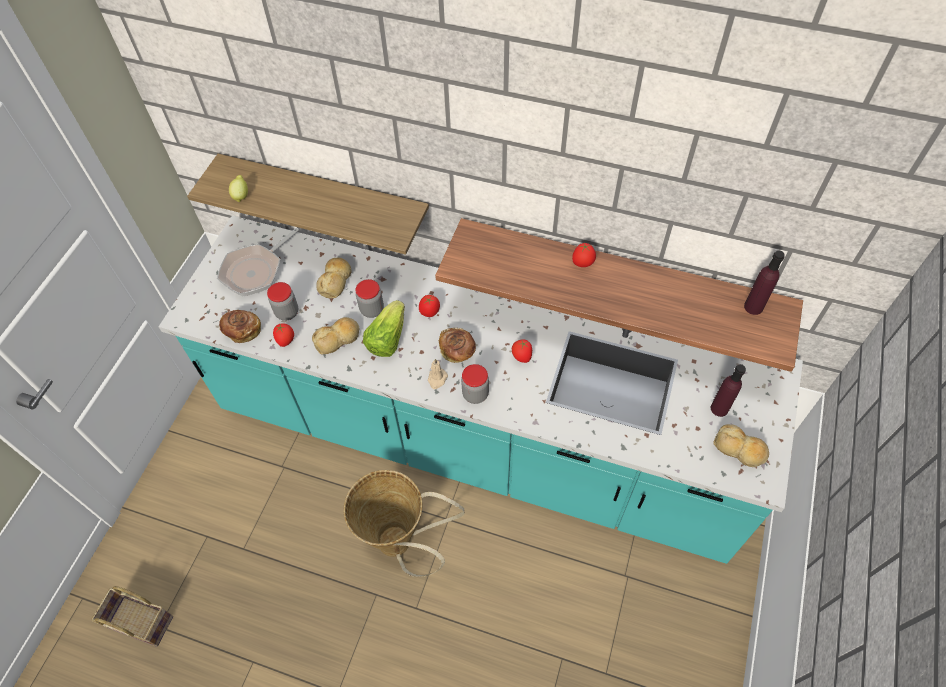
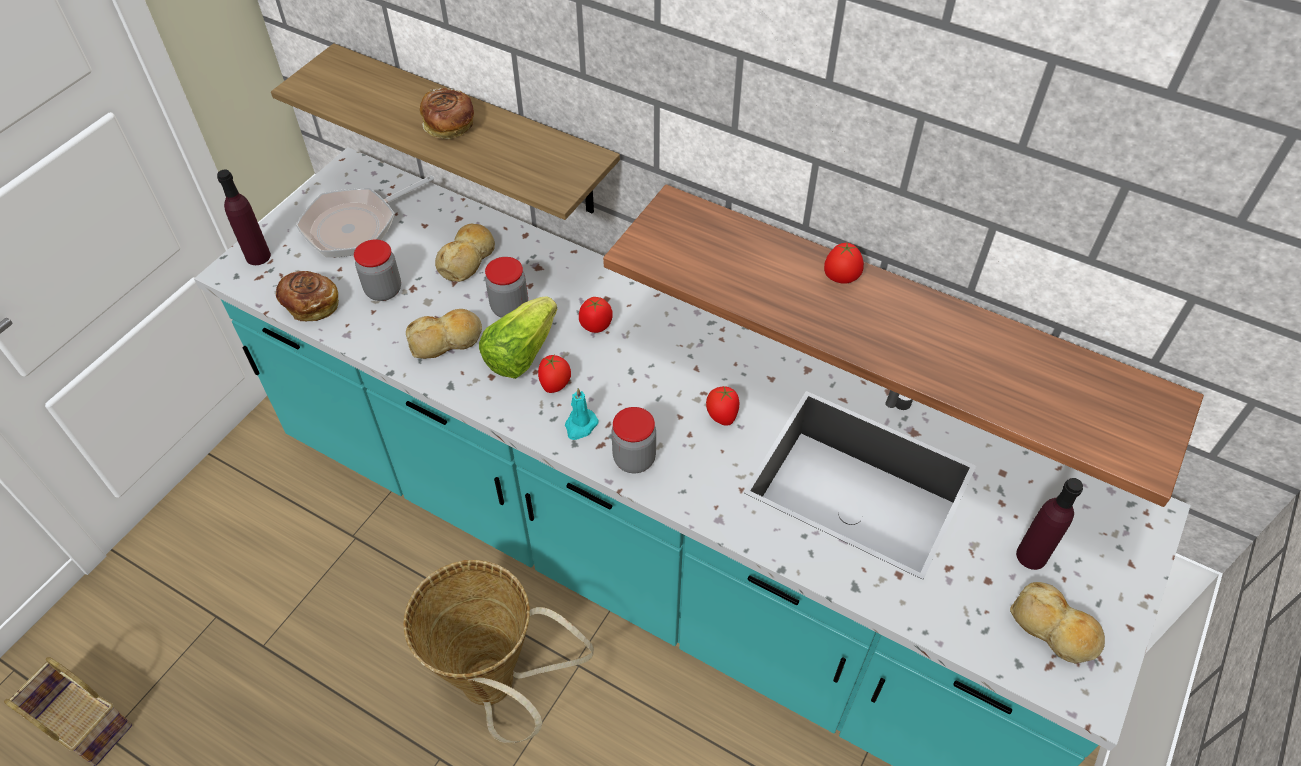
camera: 10 degrees right, 5 degrees down
(241, 195) = (347, 102): lemon -> none
(286, 341) = (369, 330): tomato -> tomato (555, 385)
(437, 379) = (580, 426): beige candle -> turquoise candle
(457, 351) = (623, 390): bread -> bread (449, 126)
(753, 307) = (1114, 391): purple bottle -> purple bottle (258, 256)

